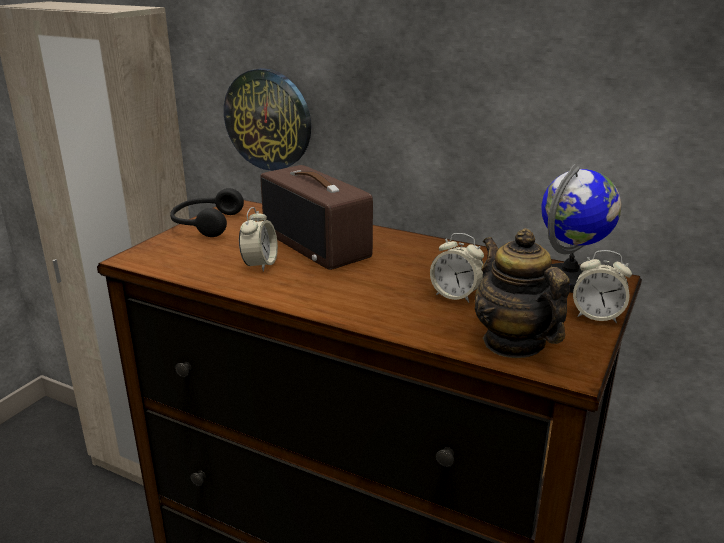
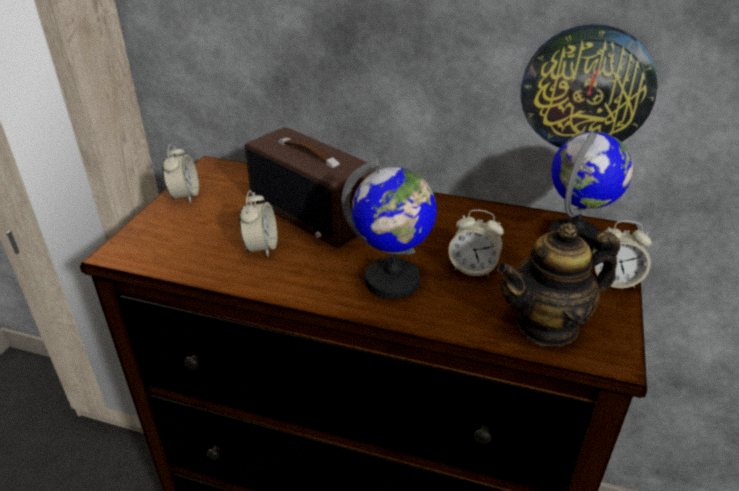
camera: 10 degrees left, 10 degrees up
(205, 224) = (185, 196): black headphones -> alarm clock
(268, 119) = (237, 73): wall clock -> wall clock (586, 89)
(373, 298) = (392, 281): none -> globe
(513, 343) = (547, 325): teapot -> teapot turned 75 degrees counterclockwise

